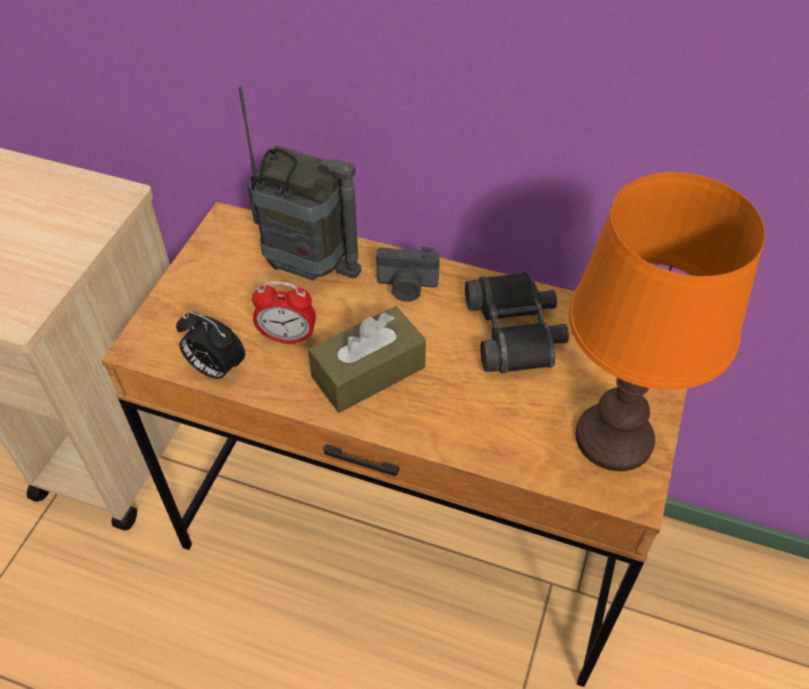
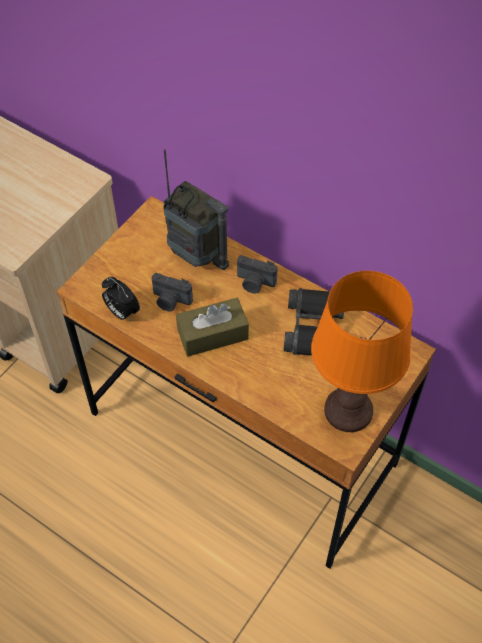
camera: 15 degrees right, 5 degrees up
(287, 337) = (170, 301): alarm clock -> camera

